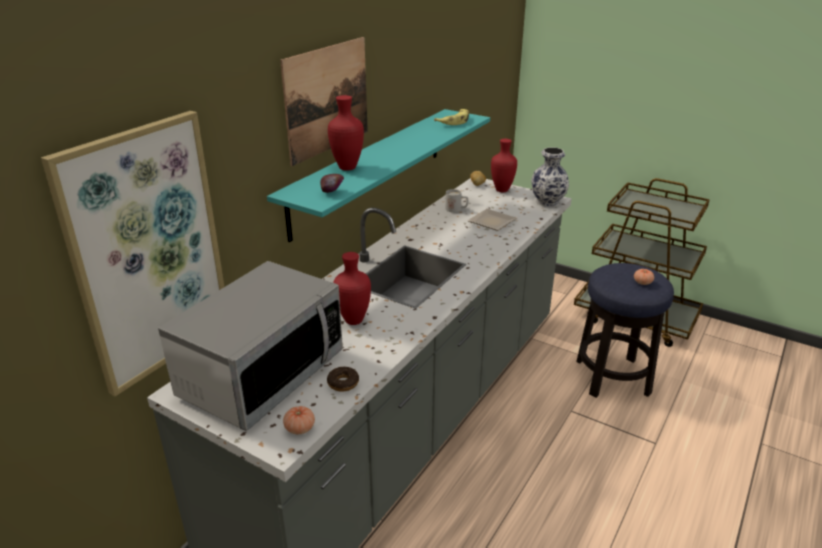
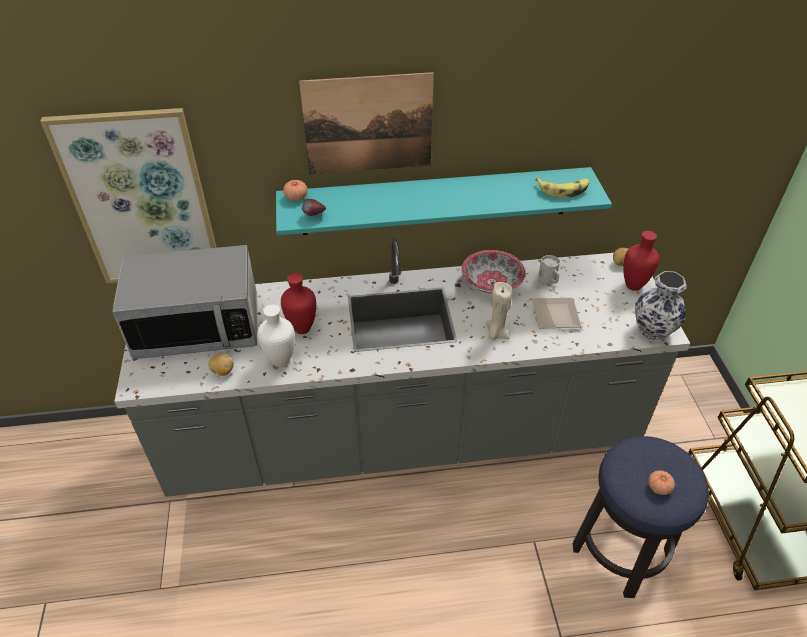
camera: 50 degrees right, 15 degrees up
(300, 428) = (159, 381): tomato -> tomato (296, 197)
(343, 383) = (222, 371): donut -> potato
(347, 167) = (371, 194): red vase -> none
(376, 345) = (282, 360): none -> white vase
(428, 228) = (491, 283): none -> bowl
(479, 247) = (496, 333): none -> beige candle

